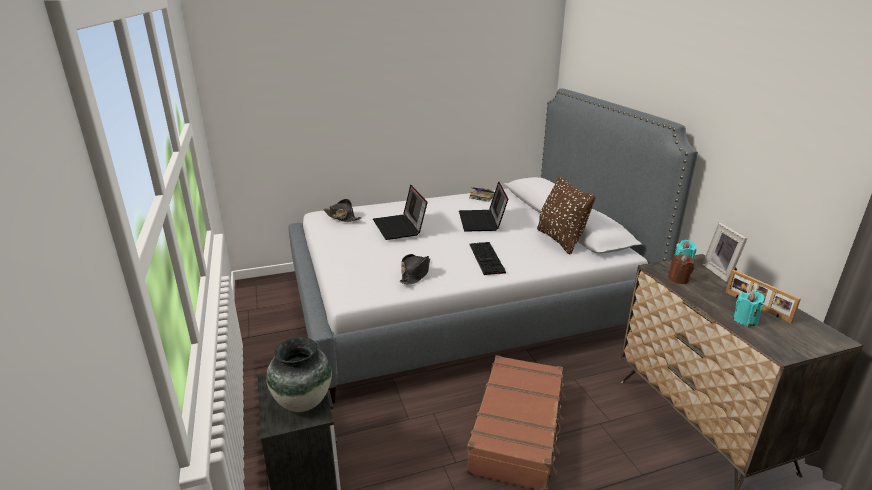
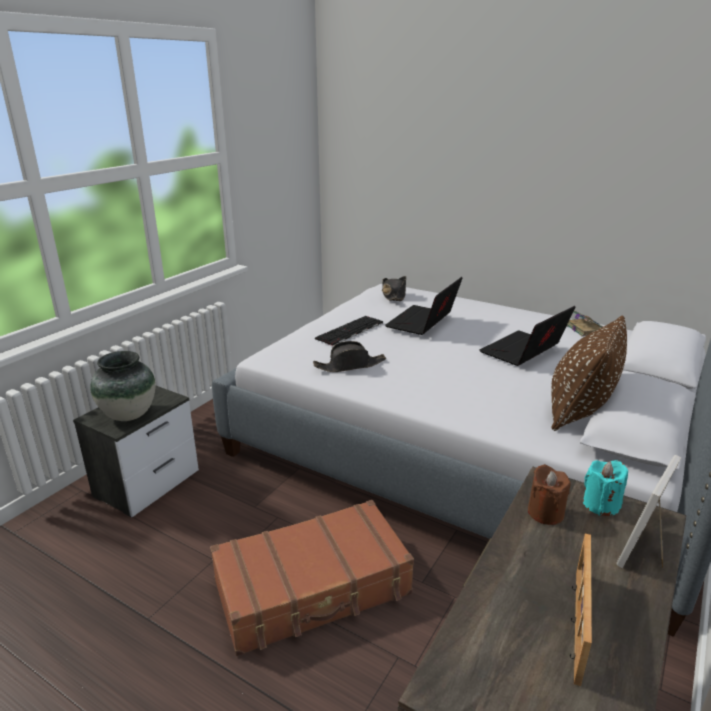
camera: 50 degrees right, 0 degrees up
(487, 258) = (445, 386): keyboard -> keyboard (350, 331)
(745, 320) = (505, 617): turquoise candle -> none

